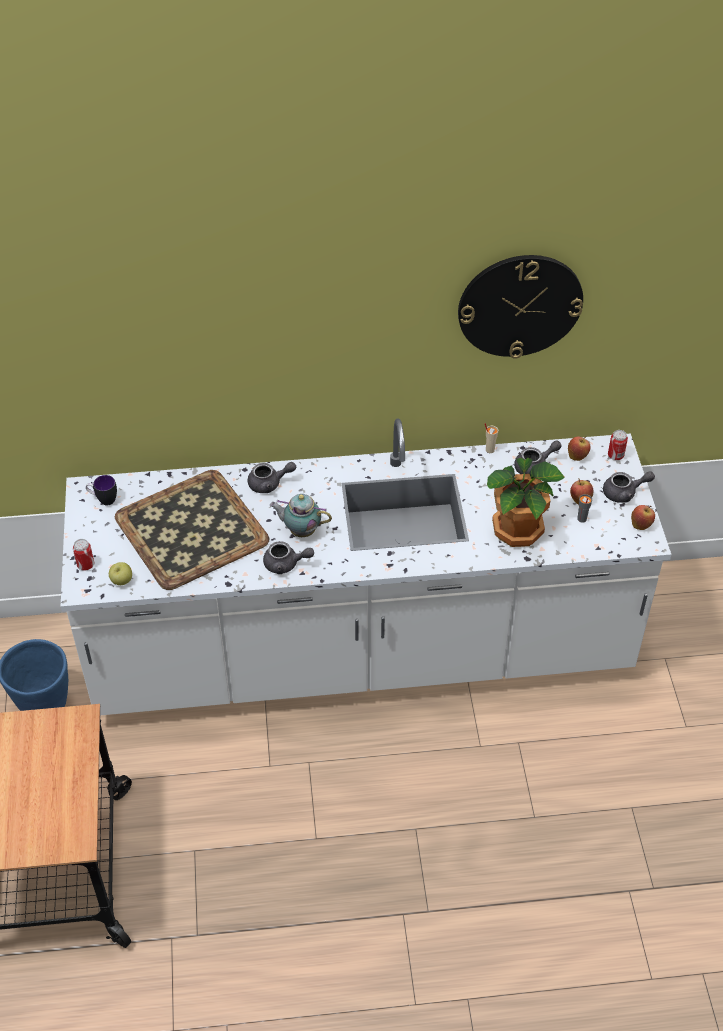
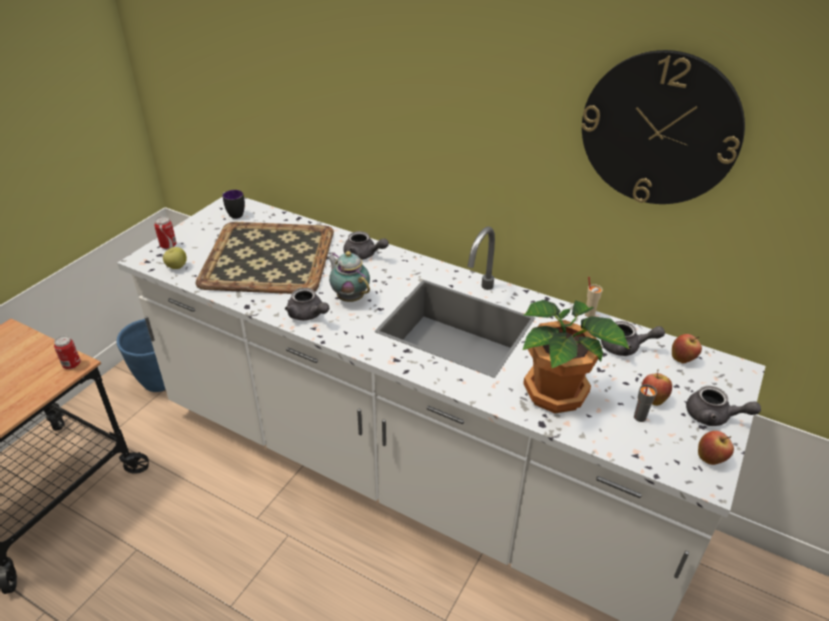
camera: 35 degrees right, 10 degrees down
(615, 456) = (730, 378): can -> can (71, 364)

